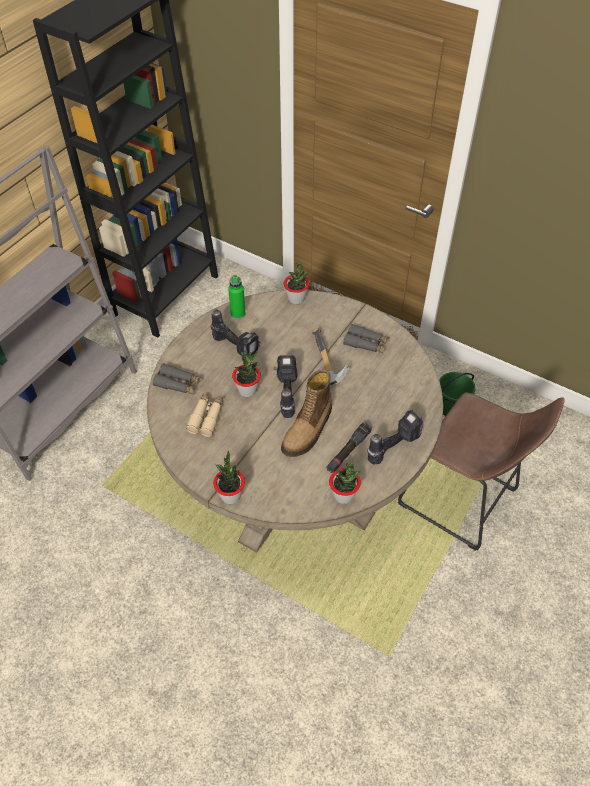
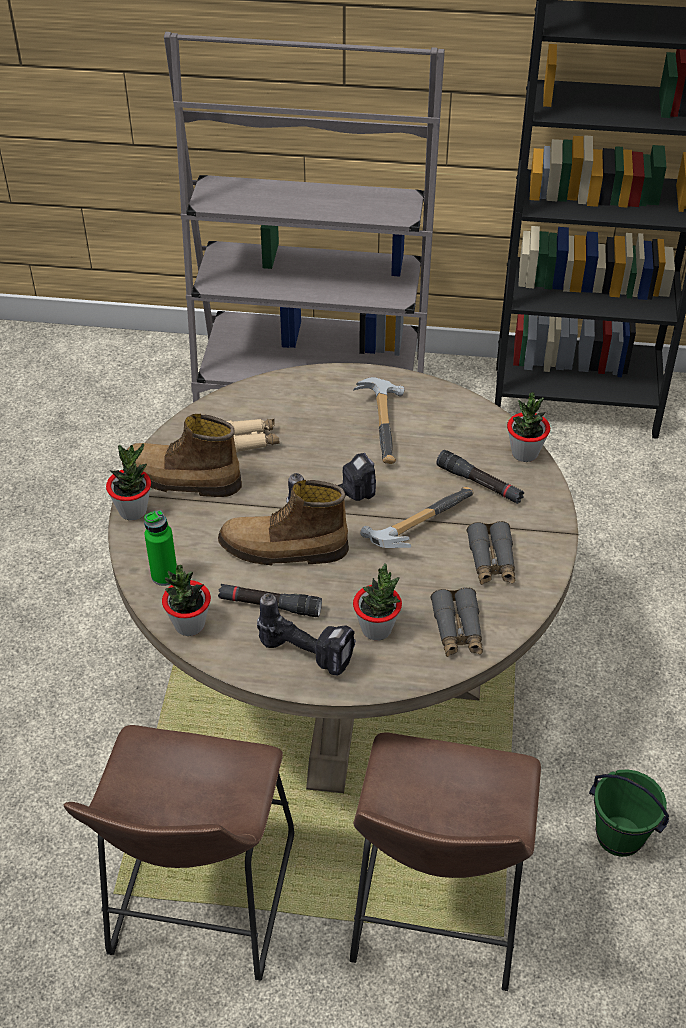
camera: 65 degrees right, 5 degrees down
(178, 384) = (285, 396): grey binoculars -> grey binoculars (457, 630)
(219, 461) = (181, 480): none -> boot
(237, 346) = (387, 425): power drill -> hammer
(238, 313) = (448, 404): green bottle -> green bottle (164, 576)
(247, 390) = (316, 464): potted plant -> potted plant (376, 629)
(307, 326) = (479, 483): none -> black flashlight
(414, 612) = (199, 905): none -> brown stool

